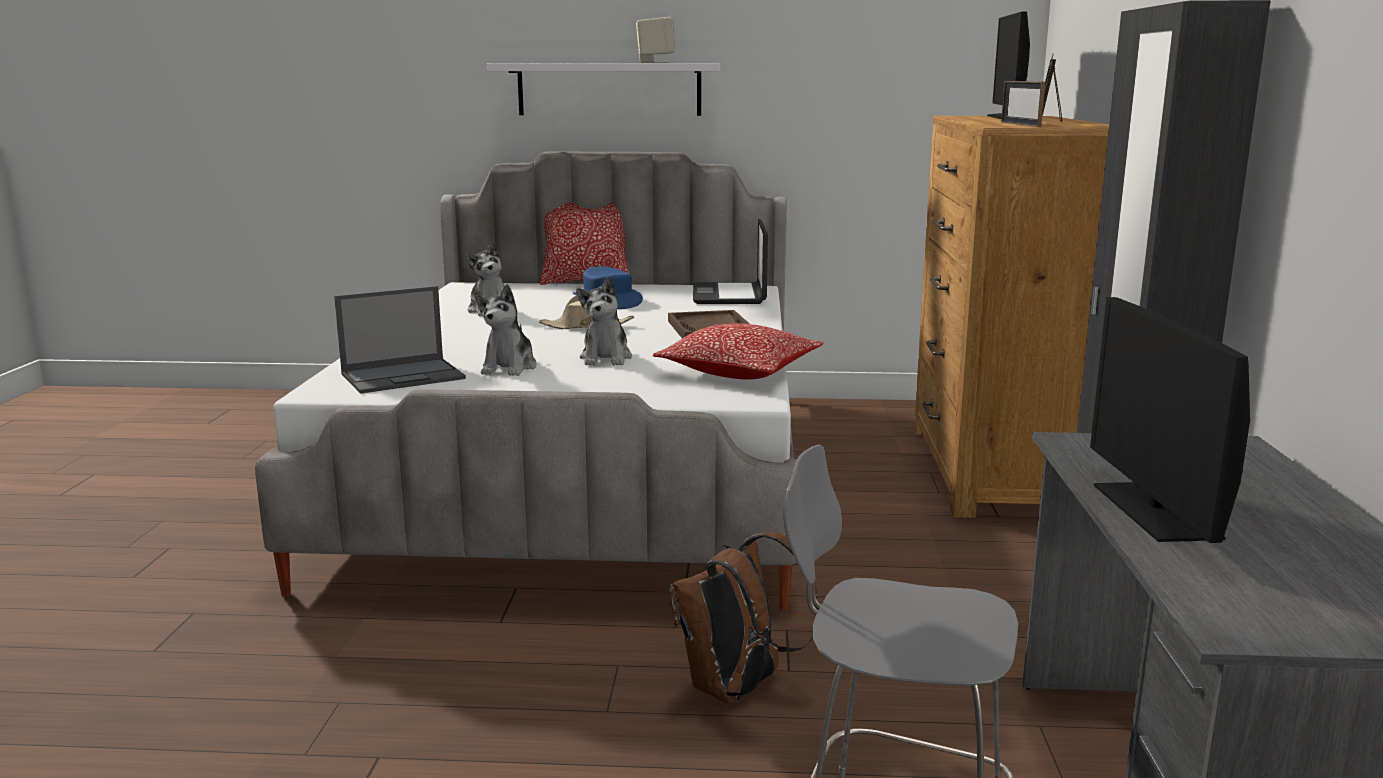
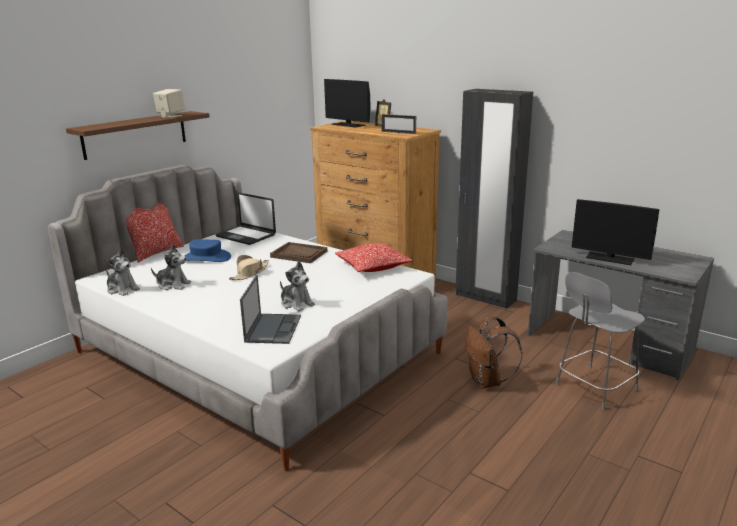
camera: 55 degrees left, 5 degrees up
(606, 358) = (313, 282): plush toy -> plush toy (122, 289)
(609, 89) = (135, 134): white shelf -> brown shelf

